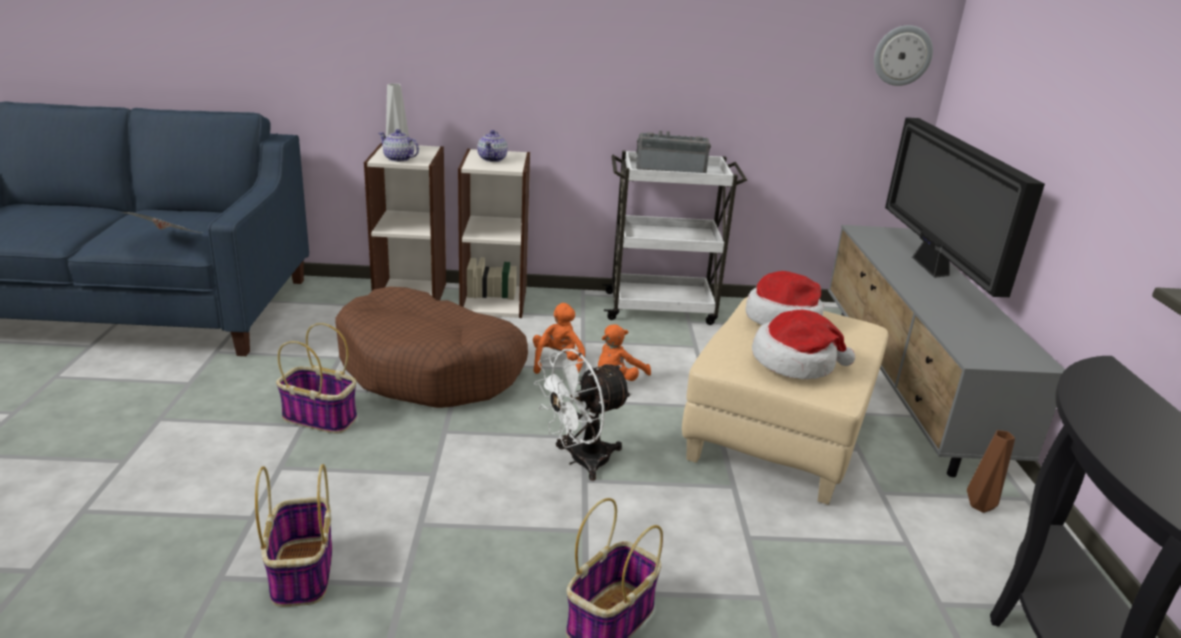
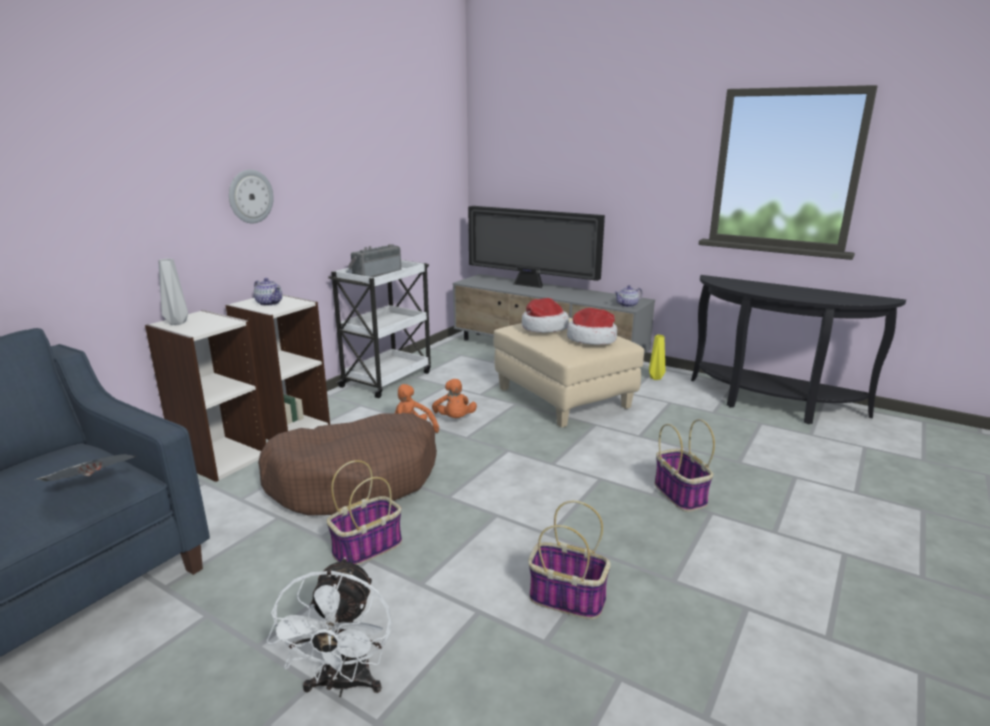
camera: 55 degrees left, 5 degrees down
(399, 159) = (208, 326): teapot -> teapot (627, 305)
(580, 461) = (531, 459): white fan -> white fan (343, 684)
(902, 55) = (450, 170): wall clock -> wall clock (250, 196)
(981, 507) = (656, 378): brown vase -> yellow vase

